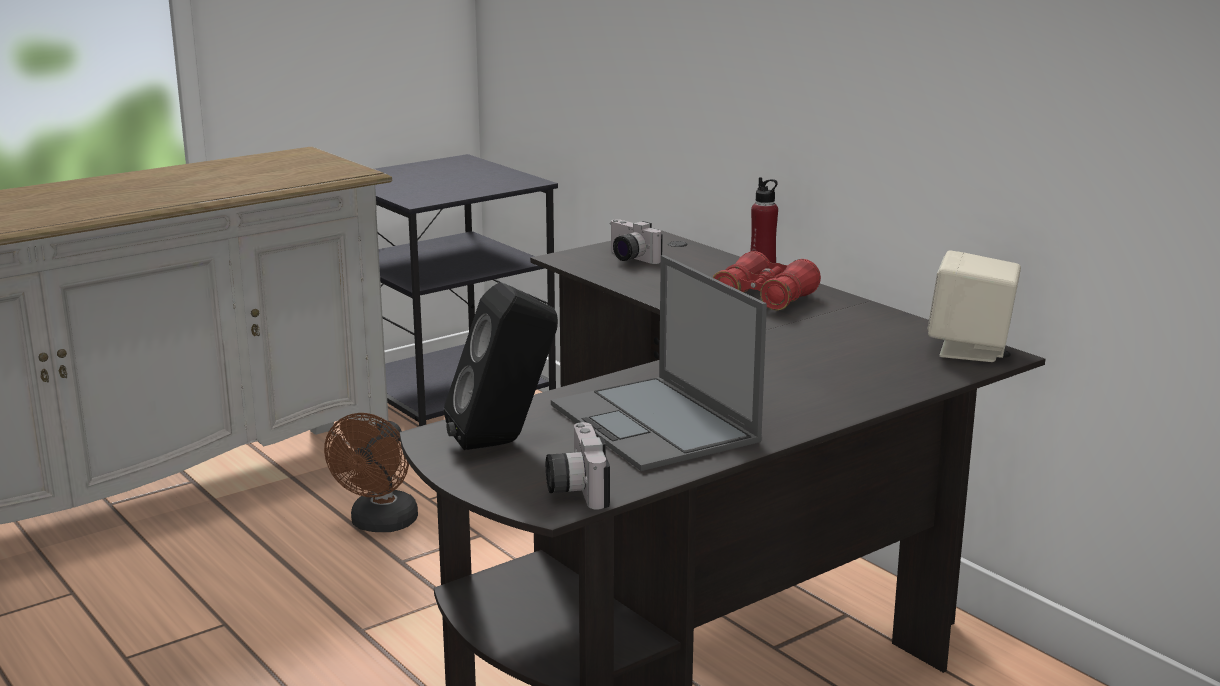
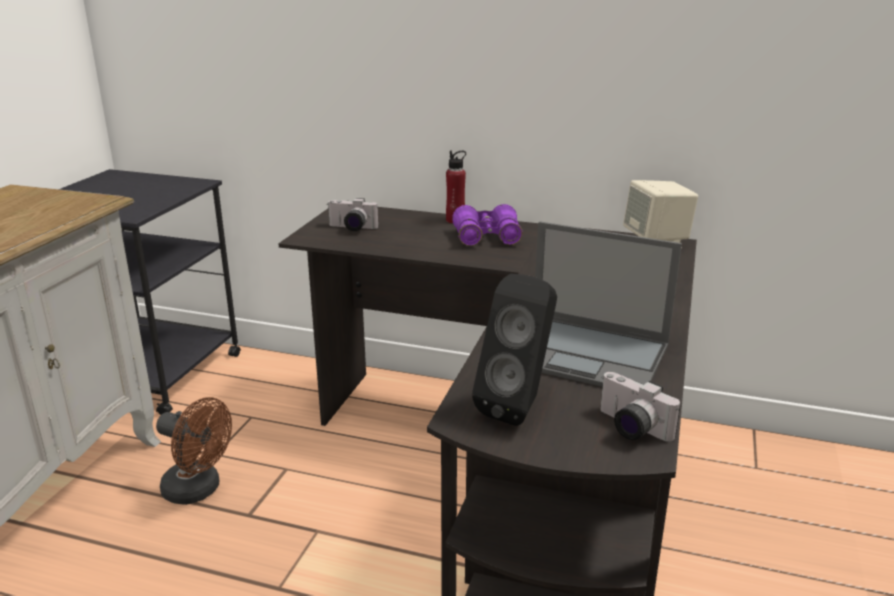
camera: 35 degrees left, 5 degrees up
(380, 524) = (199, 490): brown fan -> brown fan turned 45 degrees counterclockwise
(764, 298) = (487, 237): red binoculars -> purple binoculars

